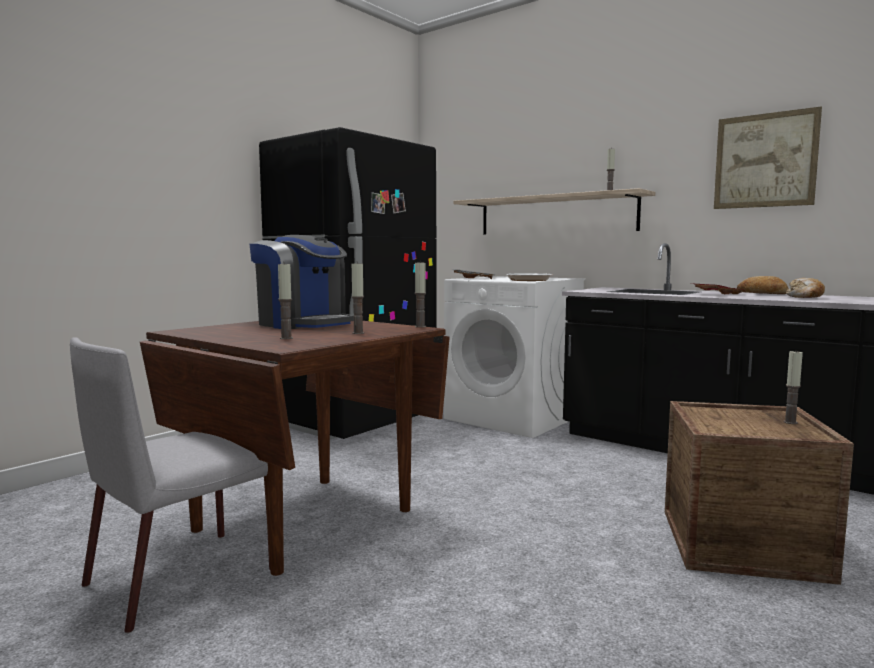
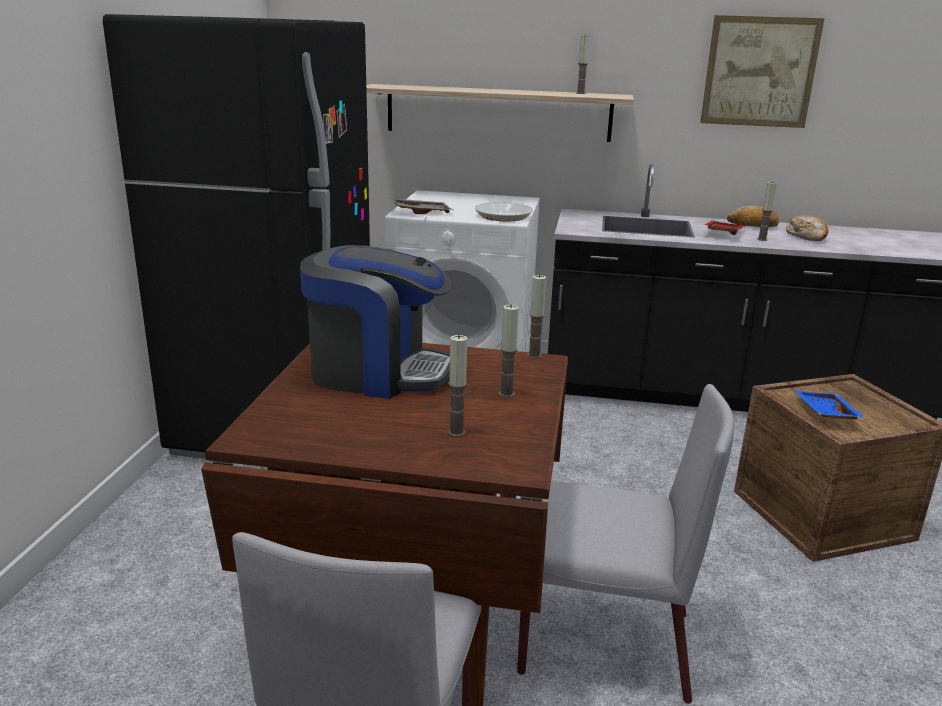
camera: 30 degrees left, 15 degrees up
(417, 565) = (601, 642): none -> grey chair
(717, 422) = (824, 413): none -> blue tray
(790, 422) = (871, 400): candle -> candle (762, 239)

